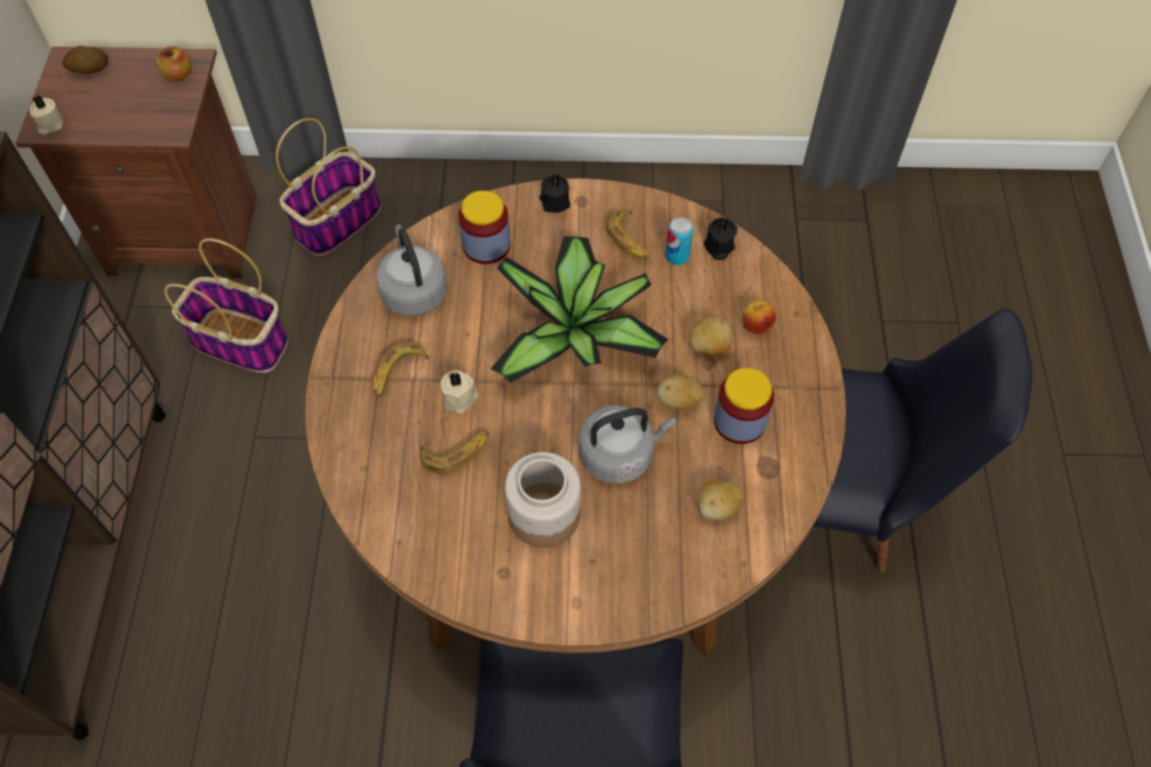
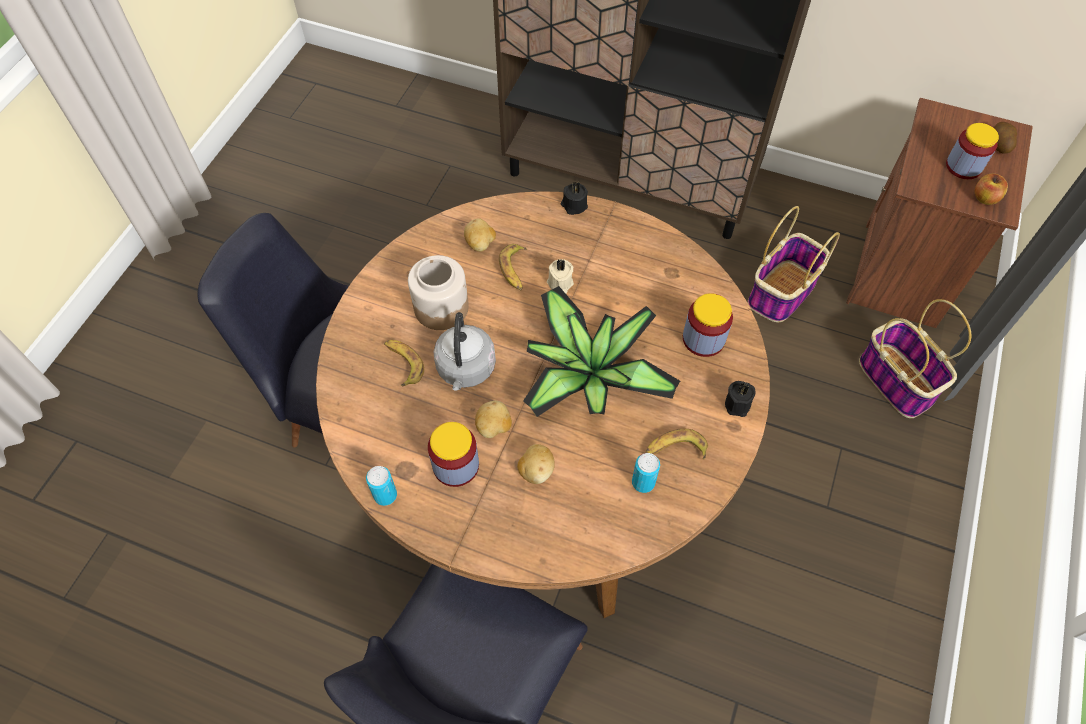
camera: 110 degrees right, 0 degrees up
(50, 125) = (936, 116): beige candle -> none
(132, 95) = (963, 166): none -> jar
(397, 373) = (598, 252): banana -> banana (403, 364)
(413, 291) = (672, 278): grey kettle -> none
(717, 508) = (390, 419): potato -> potato (480, 244)
(718, 247) = (642, 523): black candle -> black candle (573, 205)
(756, 326) = (542, 518): apple -> none
(806, 475) = (385, 495): none -> can

